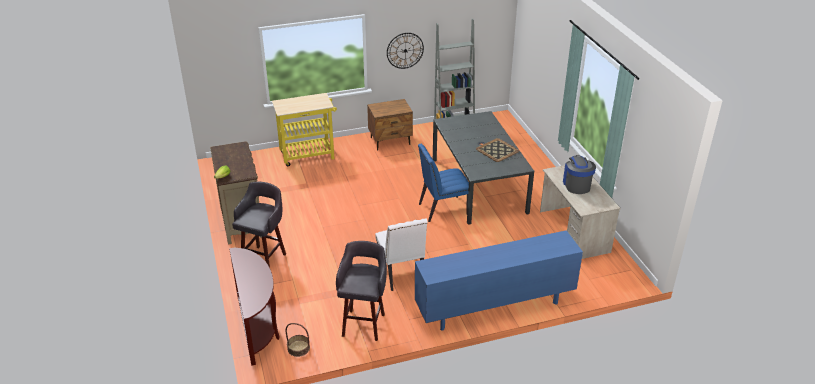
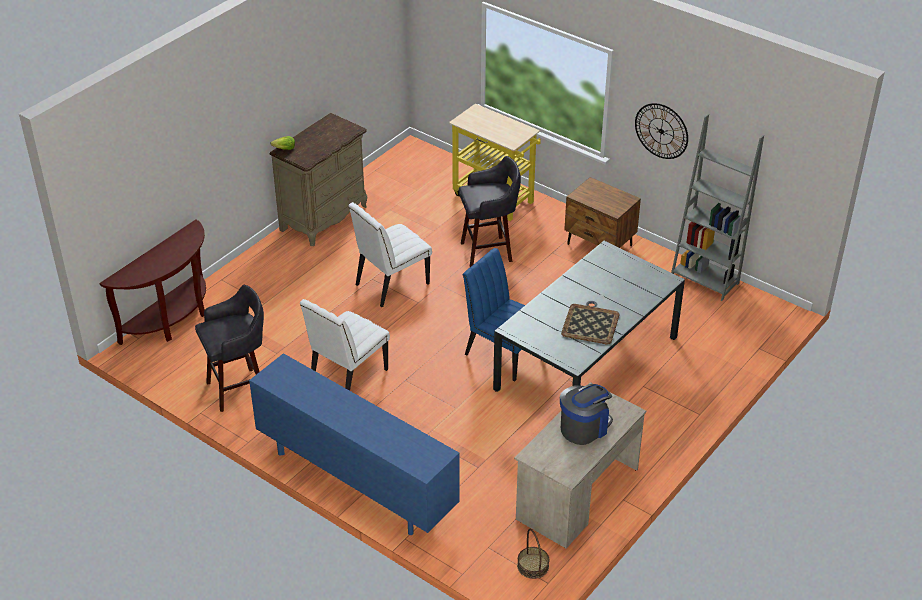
camera: 55 degrees right, 5 degrees up
(265, 259) = (279, 267): grey stool -> grey stool (489, 252)
(298, 348) = (165, 361): basket -> basket (533, 566)
(337, 221) = (392, 284): none -> white chair

